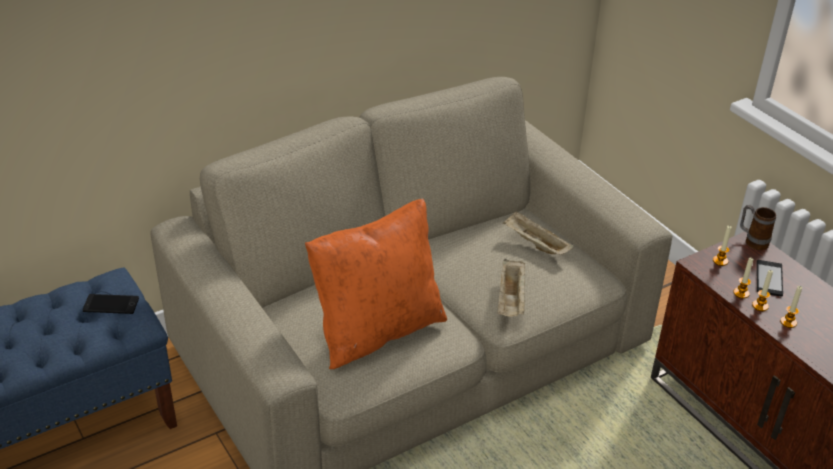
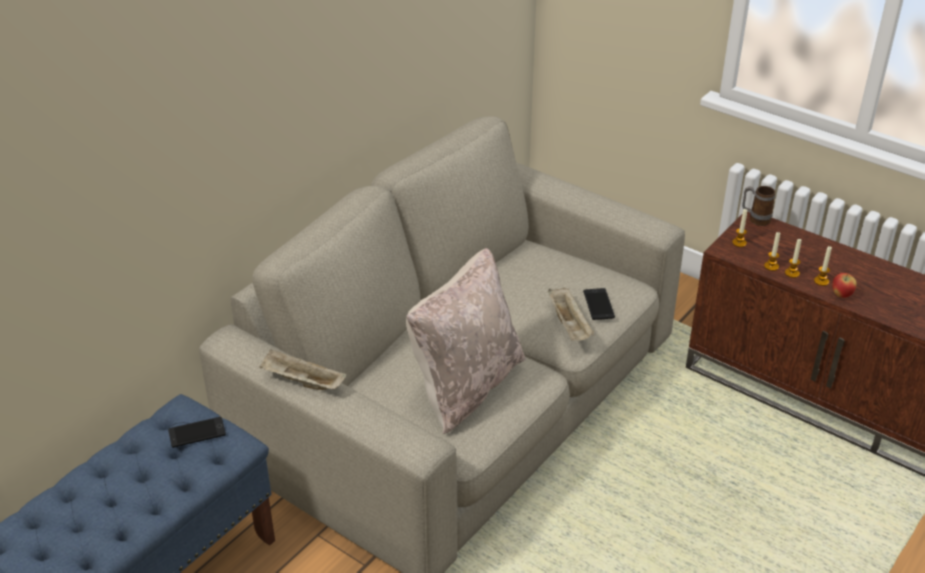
camera: 20 degrees left, 0 degrees up
(377, 330) = (465, 386): orange pillow -> beige pillow
(535, 244) = (560, 269): beige tray -> beige tray (302, 382)
(769, 278) = (786, 248): phone -> phone (598, 304)
(802, 342) = (841, 295): none -> apple

